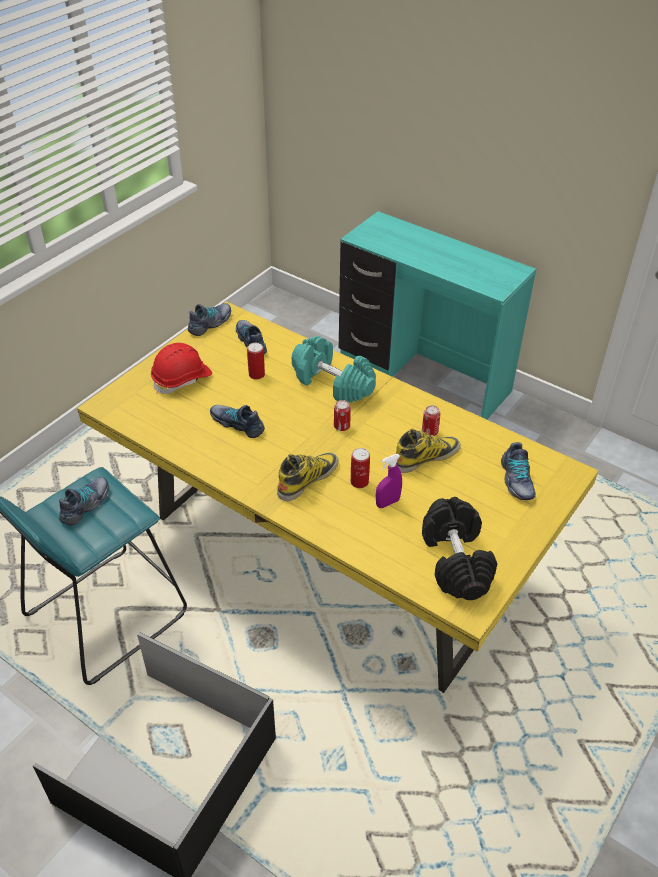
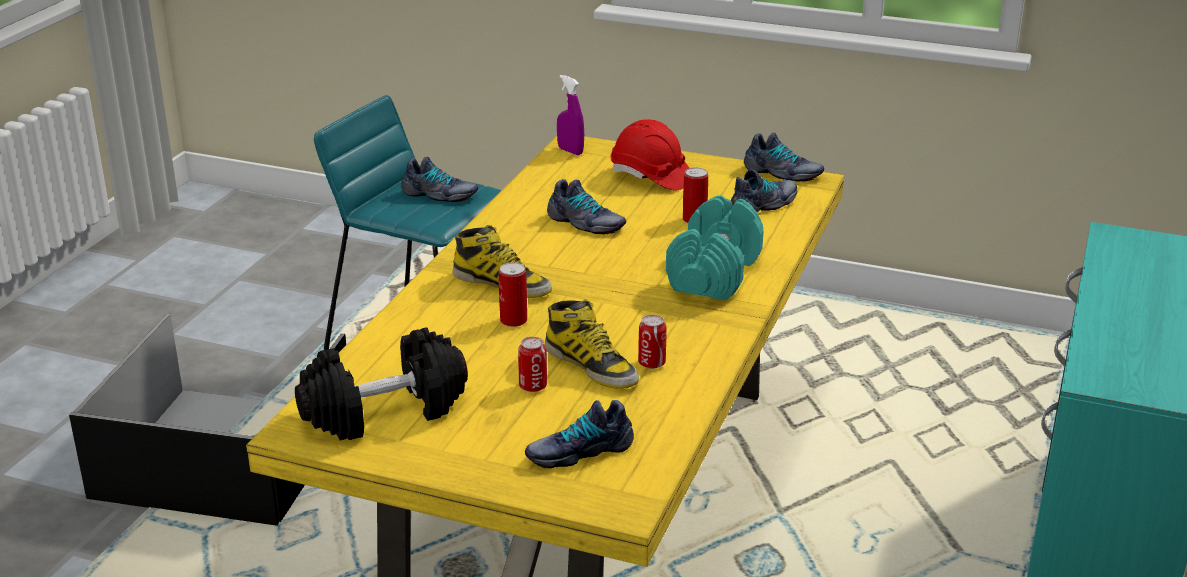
camera: 75 degrees right, 15 degrees down
(238, 424) = (585, 223): shoe -> shoe turned 105 degrees clockwise
(341, 426) = (622, 293): can -> can (533, 386)
(387, 503) = (480, 346): purple spray bottle -> purple spray bottle (570, 151)

